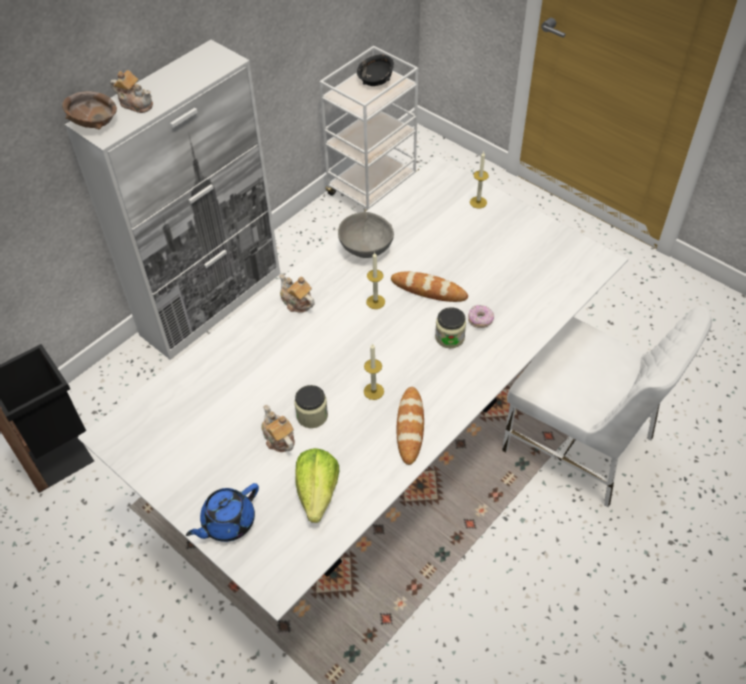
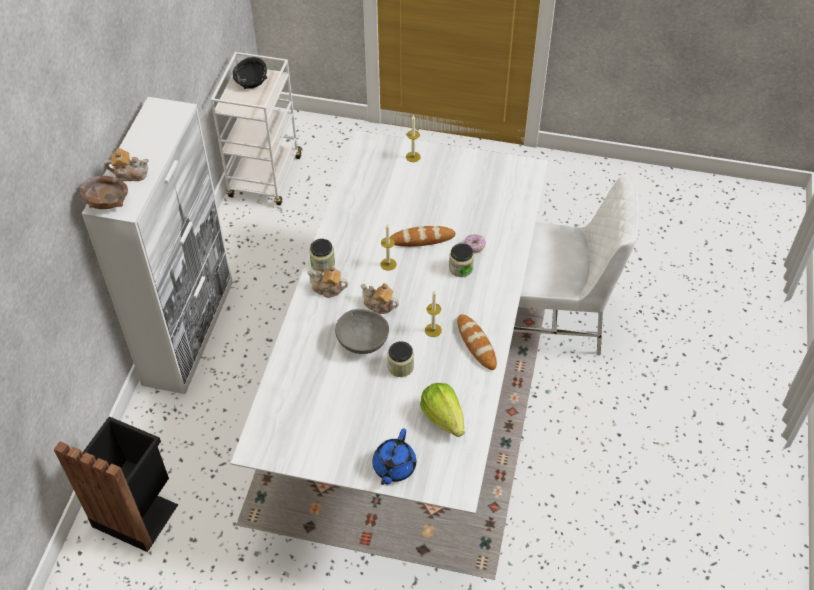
camera: 30 degrees left, 0 degrees up
(278, 438) = (387, 393): teapot -> teapot (379, 305)
(310, 275) = (322, 263): none -> jar
(365, 248) = (351, 225): grey bowl -> grey bowl (362, 342)

